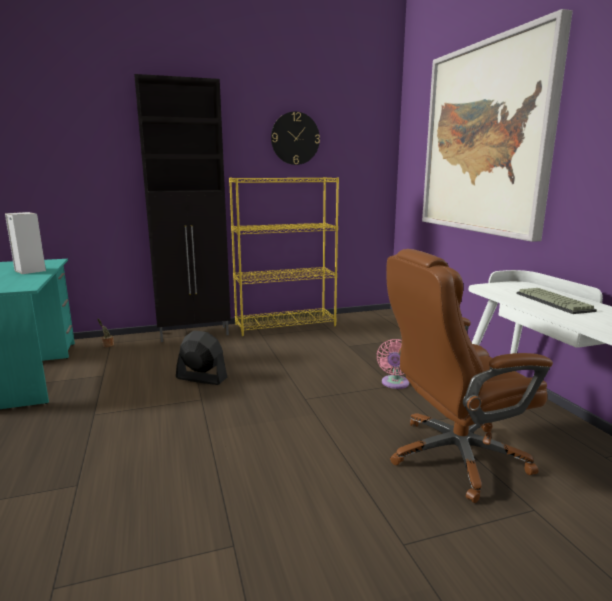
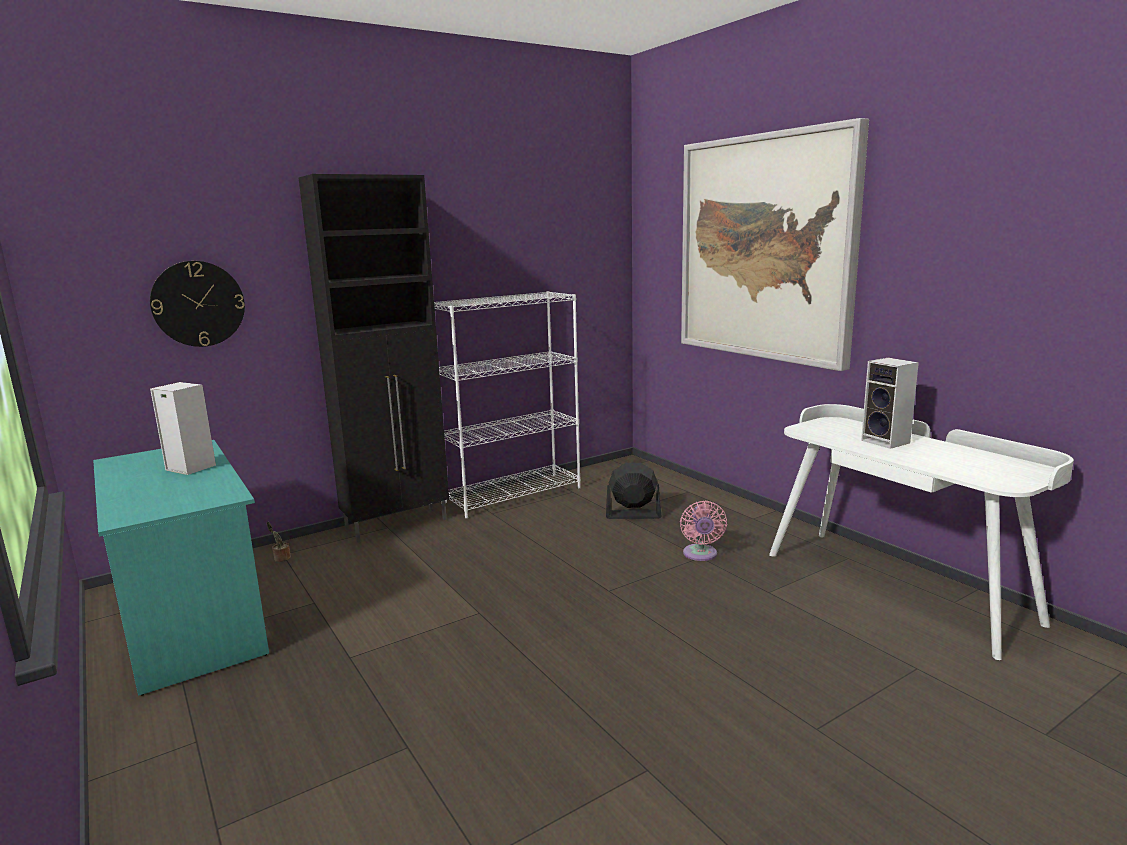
camera: 15 degrees left, 0 degrees up
(201, 378) = (457, 585): black fan -> black fan (633, 515)
(286, 325) = (514, 494): yellow bookcase -> white bookcase
(295, 138) = (508, 243): wall clock -> wall clock (198, 304)
(453, 456) = (812, 628): brown office chair -> none
(555, 302) = (887, 442): keyboard -> speaker

